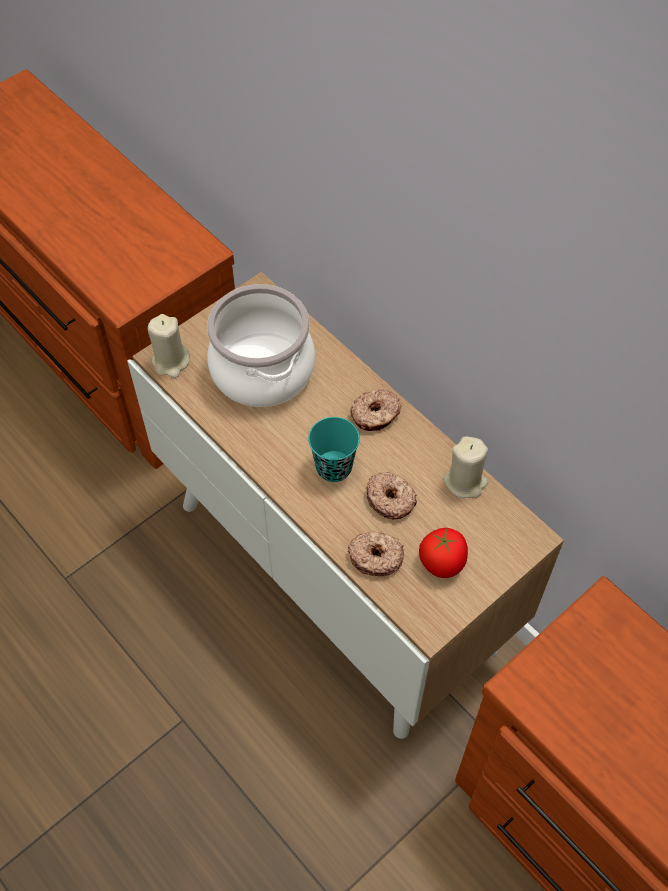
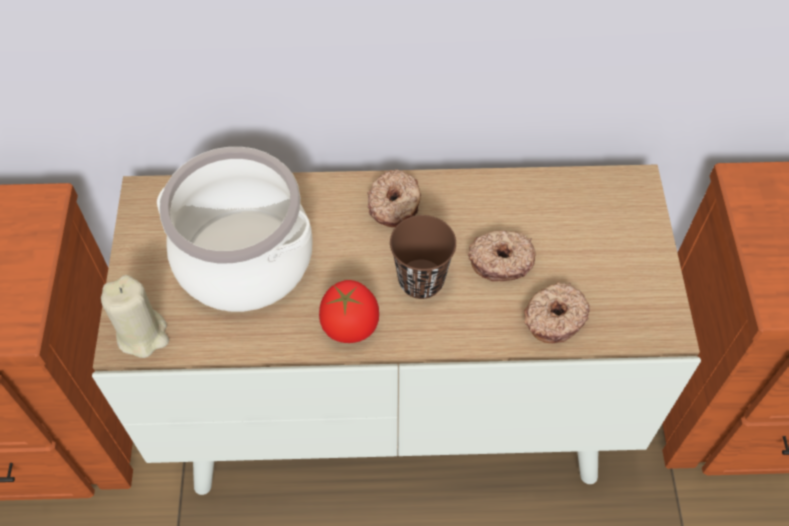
camera: 50 degrees left, 0 degrees up
(334, 467) = (421, 280): turquoise cup -> brown cup
(442, 562) = (605, 269): tomato -> tomato (350, 325)
(465, 482) = (535, 190): beige candle -> none

